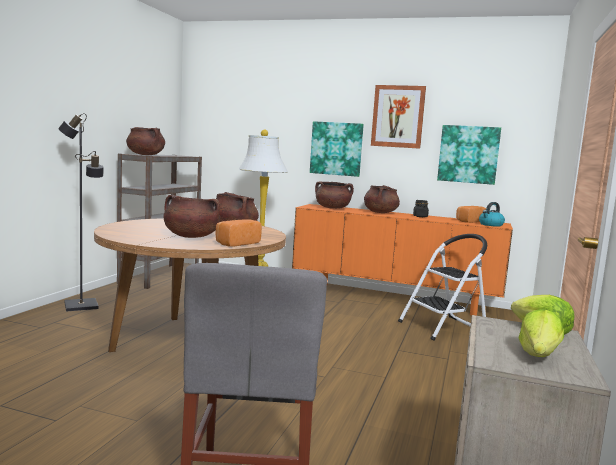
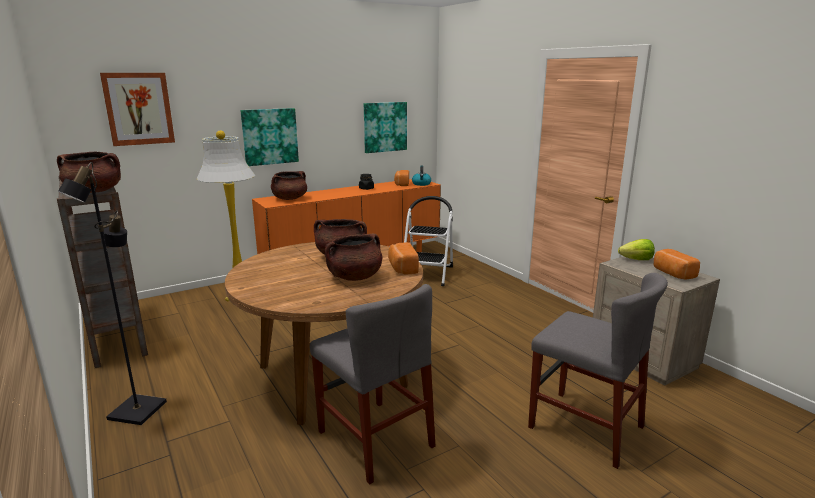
camera: 50 degrees left, 10 degrees up
(114, 381) = (375, 438): none -> grey chair
(380, 212) = (333, 193): brown cooking pot -> none
(398, 116) = (324, 98): picture -> picture (138, 109)
(538, 355) = (672, 273): lettuce -> bread

